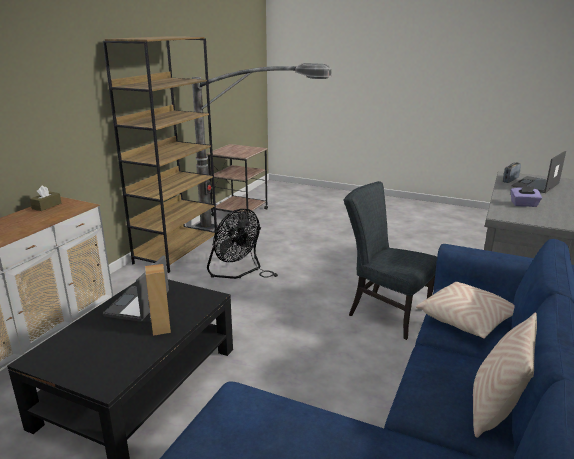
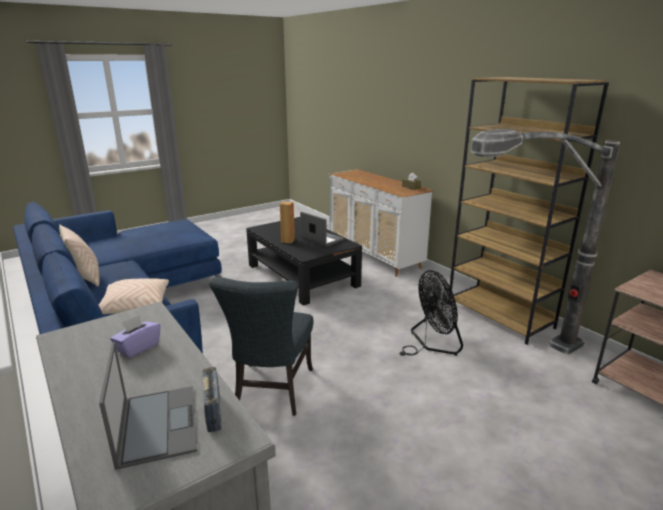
camera: 120 degrees right, 0 degrees up
(384, 312) = (271, 392): grey chair -> grey chair turned 120 degrees clockwise

